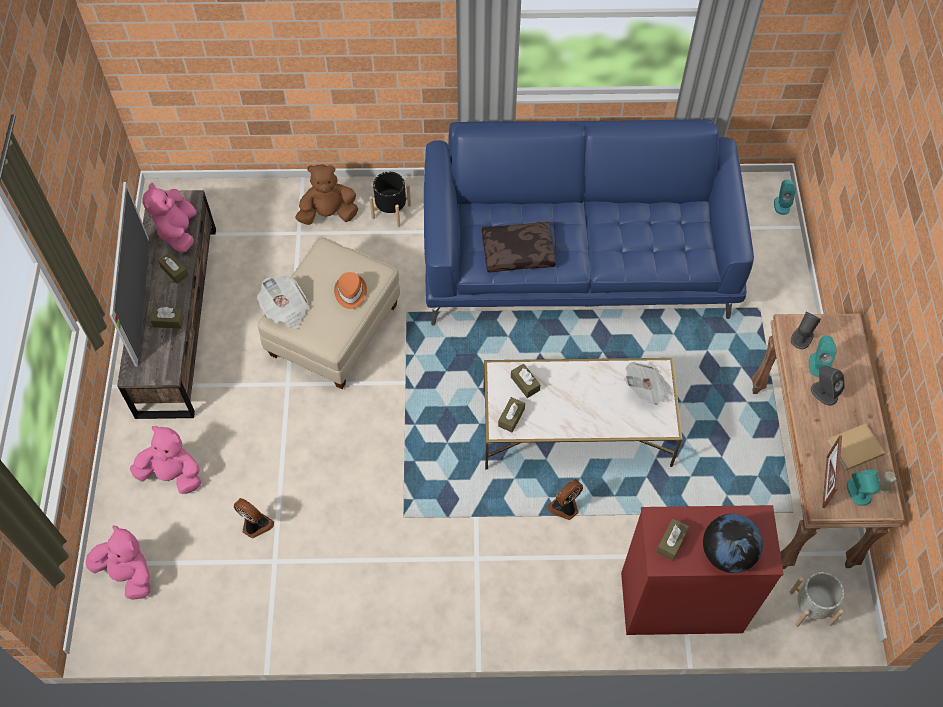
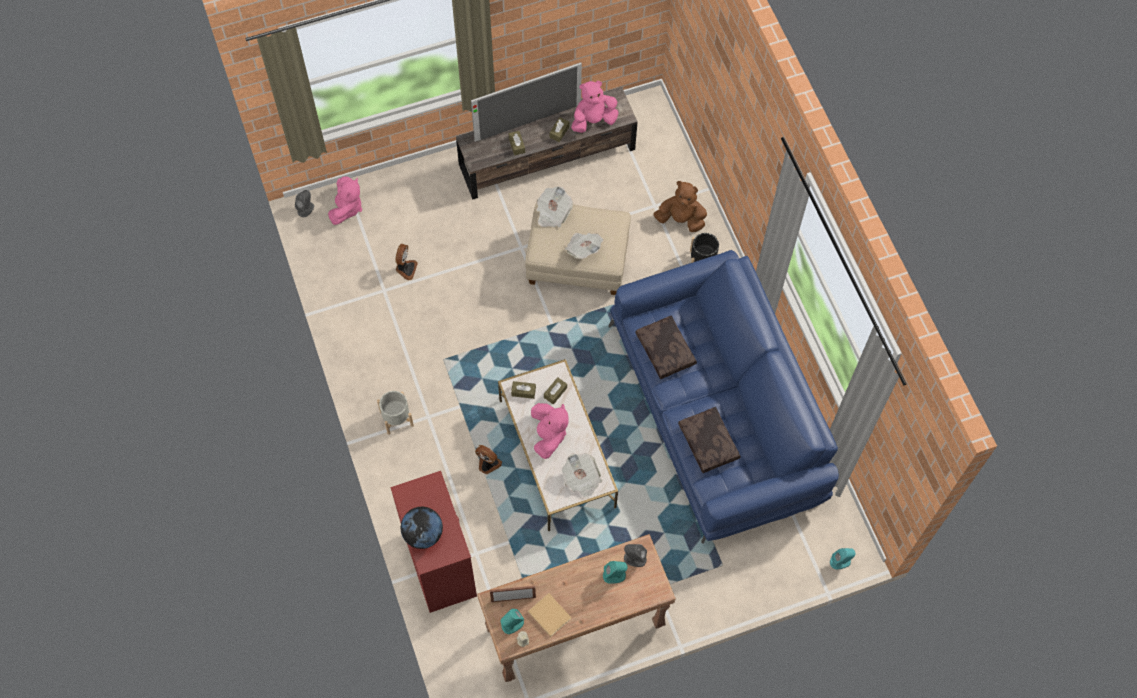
camera: 70 degrees right, 5 degrees up
(173, 474) = (425, 204): pink plush toy -> pink plush toy (548, 435)
(328, 214) = (681, 219): brown plush toy -> brown plush toy turned 45 degrees counterclockwise
(350, 292) = (583, 249): orange hat -> newspaper
(647, 247) = (709, 443): none -> brown pillow
(671, 542) = (420, 496): brown tissue box -> none
(811, 608) = (465, 658): grey planter -> grey planter (396, 419)
(824, 393) = (589, 584): grey speaker -> grey speaker (305, 209)

